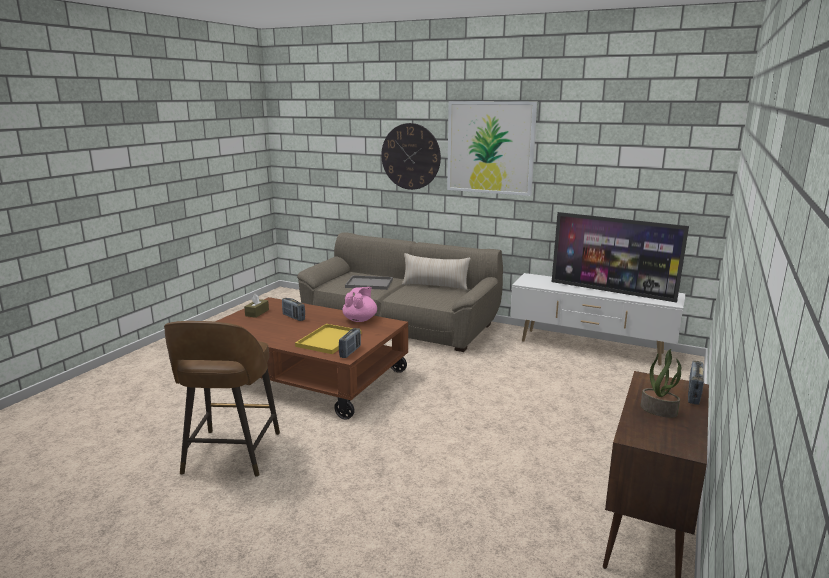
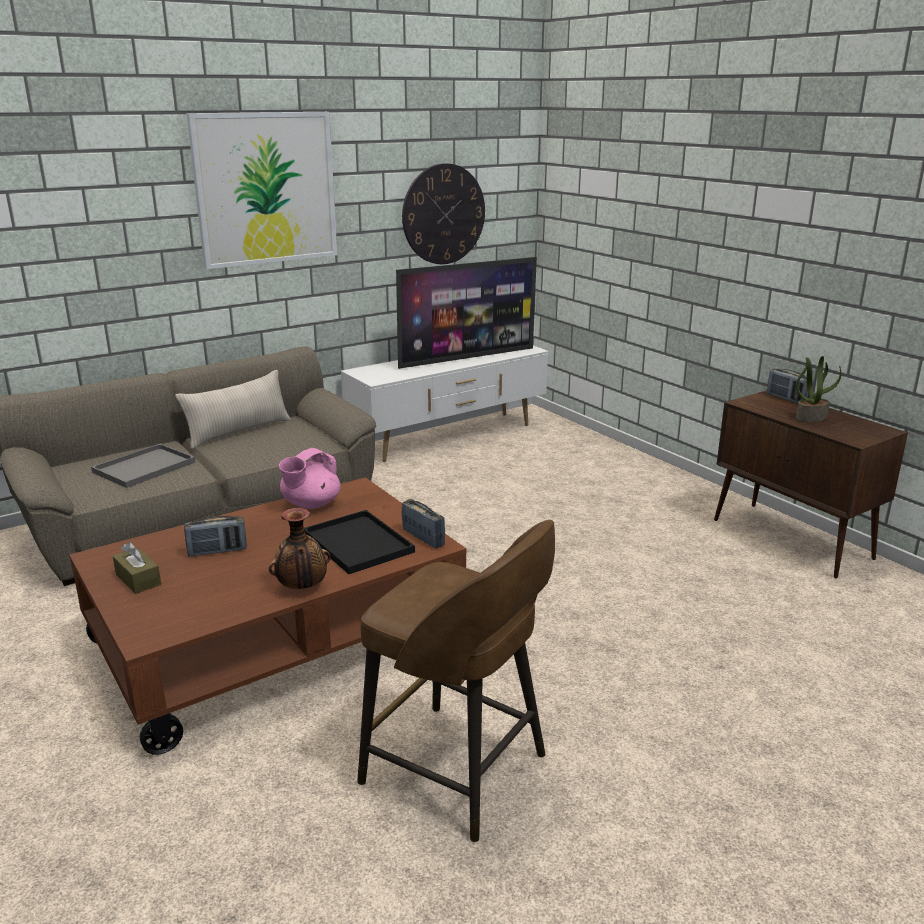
camera: 60 degrees left, 5 degrees up
(274, 341) = (302, 588): none -> vase
(329, 339) = (356, 542): yellow tray -> black tray
(360, 319) = (310, 504): pink teapot -> pink teapot turned 105 degrees counterclockwise
(410, 156) = (122, 220): wall clock -> wall clock (443, 214)

